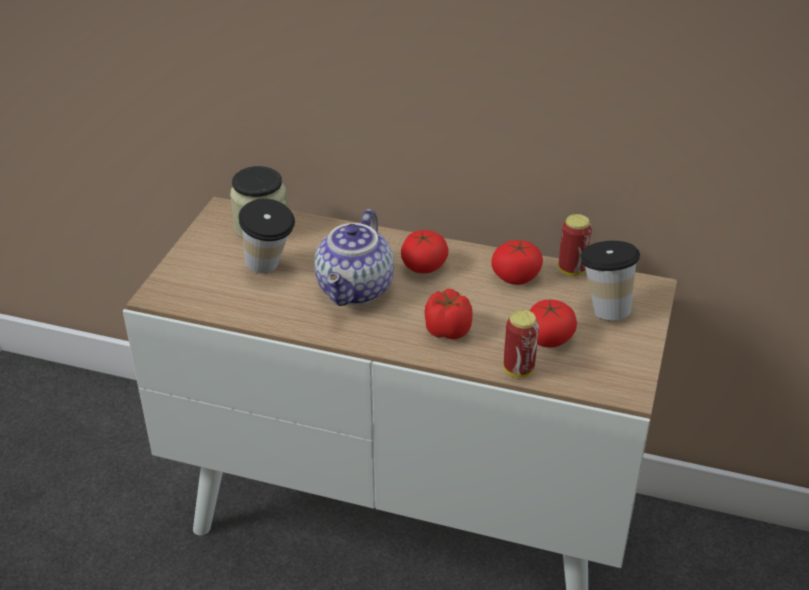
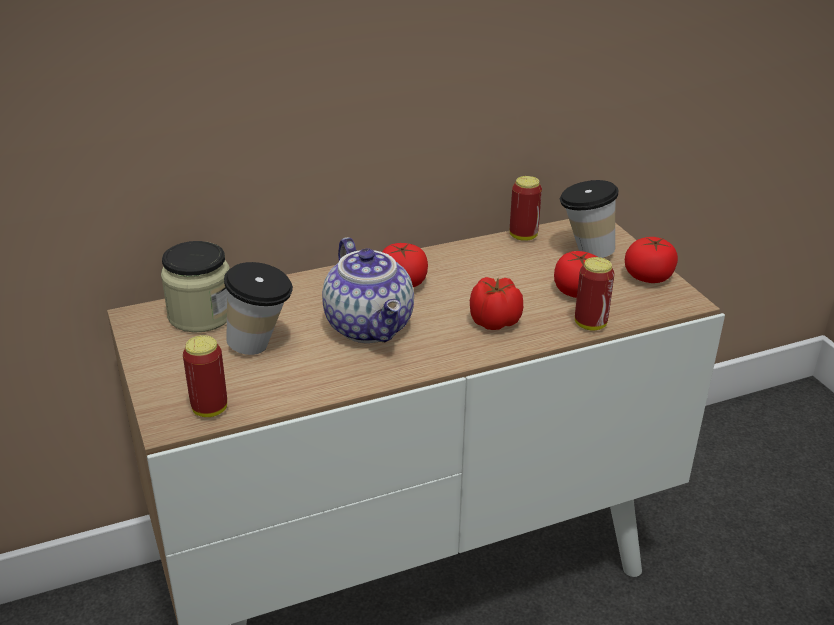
camera: 40 degrees left, 5 degrees down
(188, 297) = (209, 409): none -> can
(516, 276) = (488, 258): tomato -> tomato (648, 276)

